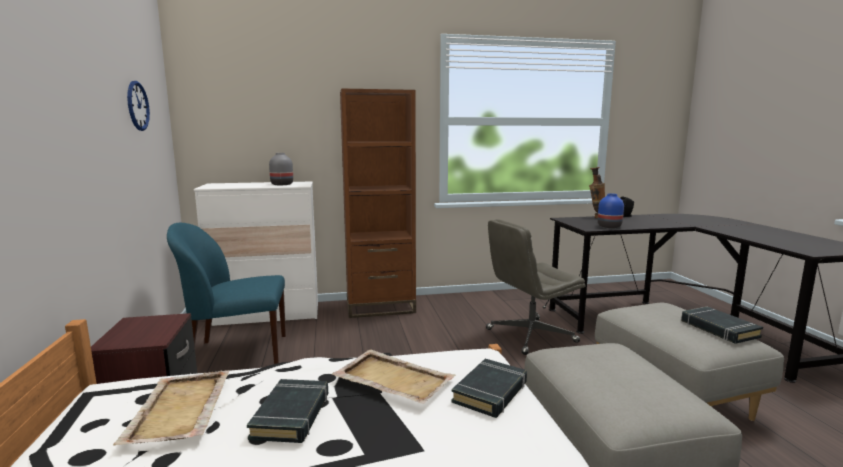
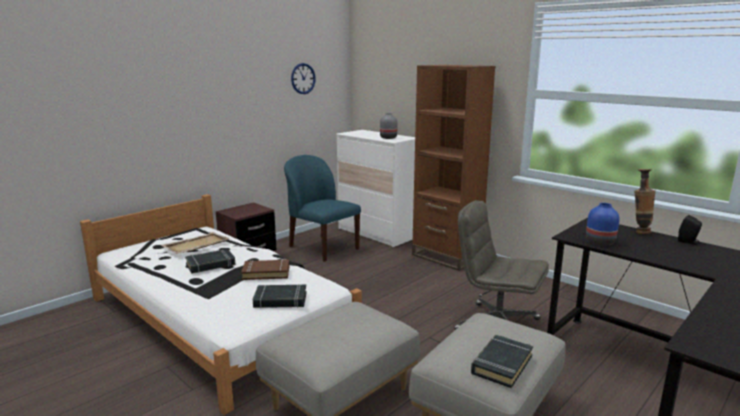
camera: 55 degrees right, 5 degrees up
(393, 379) = (266, 273): beige tray -> brown book

